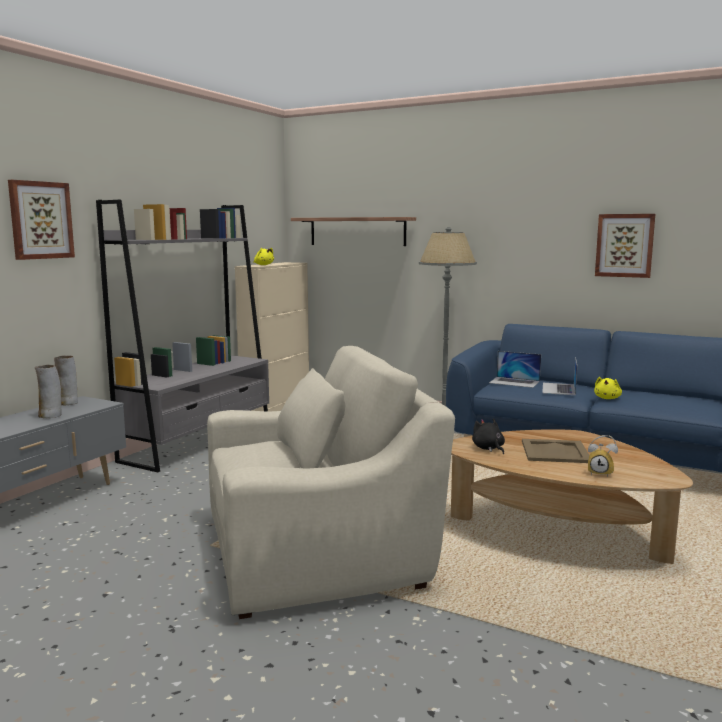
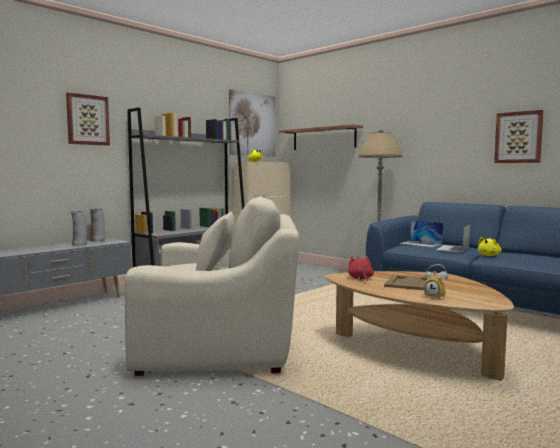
camera: 15 degrees right, 5 degrees down
(254, 210) = (252, 124): none -> picture
(488, 448) = (360, 279): black plush toy -> red plush toy

